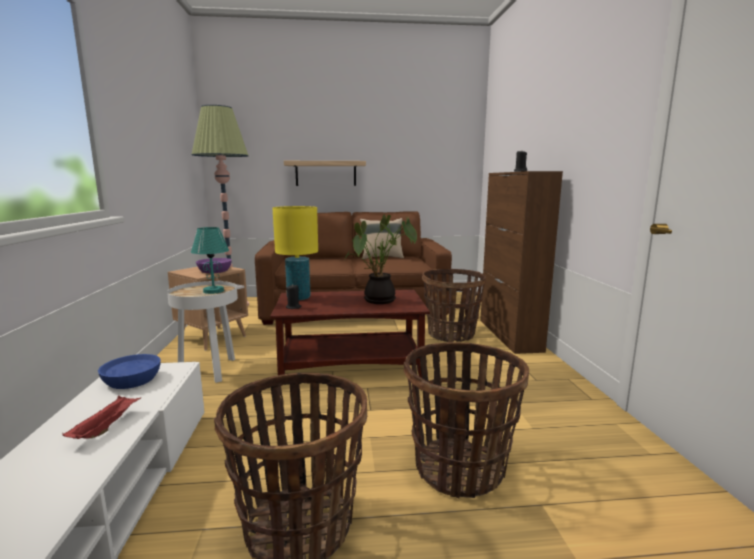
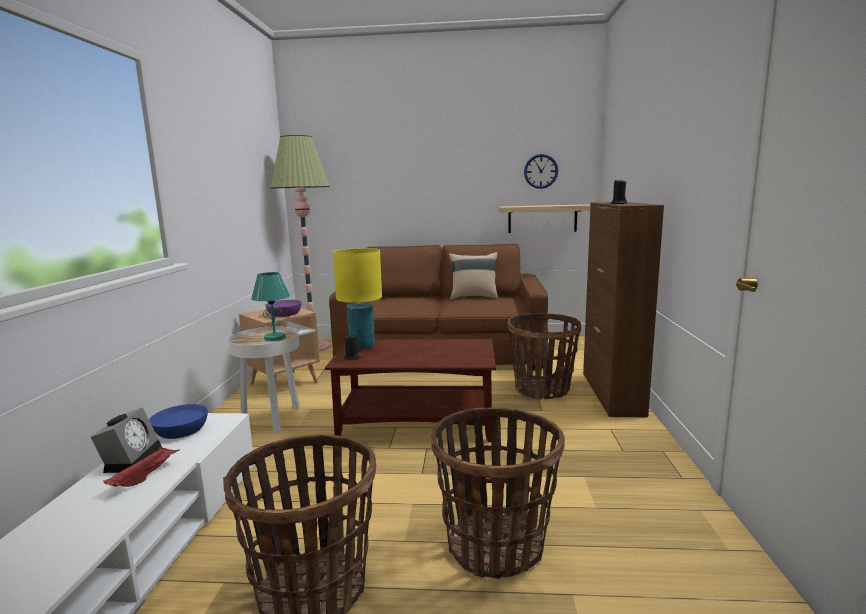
camera: 10 degrees right, 0 degrees up
(85, 410) = (132, 458): none -> alarm clock
(326, 173) = (414, 202): shelf -> shelf (542, 218)
(379, 301) = (445, 353): potted plant -> none
(435, 149) = (541, 171): none -> wall clock

